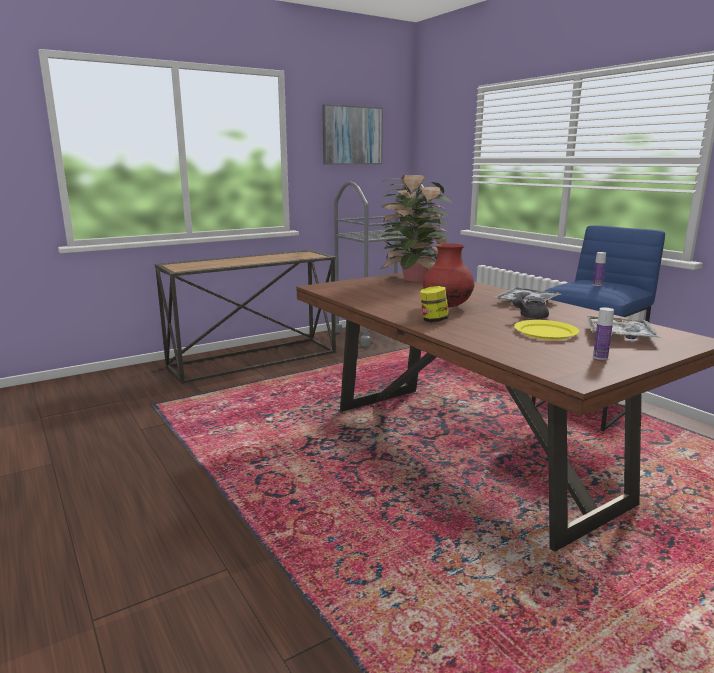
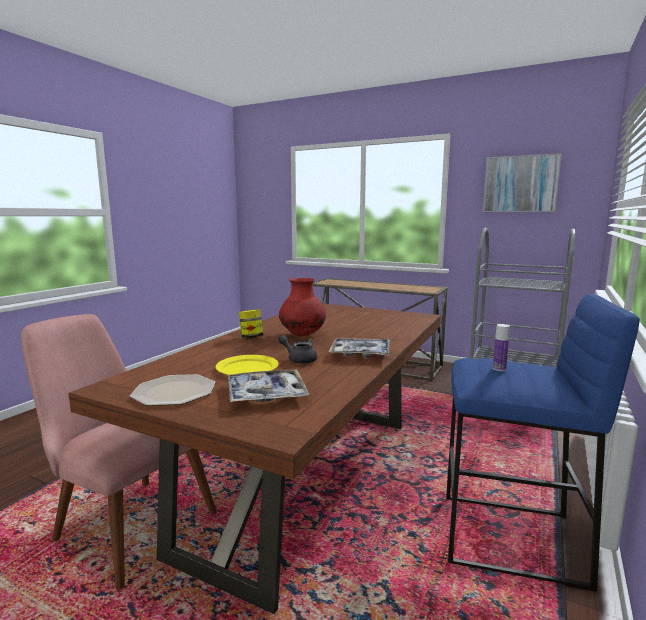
camera: 60 degrees right, 5 degrees down
(413, 278) = (393, 317): potted plant -> none
(473, 569) = (123, 521): none -> pink chair
(600, 357) = (174, 391): bottle -> plate

